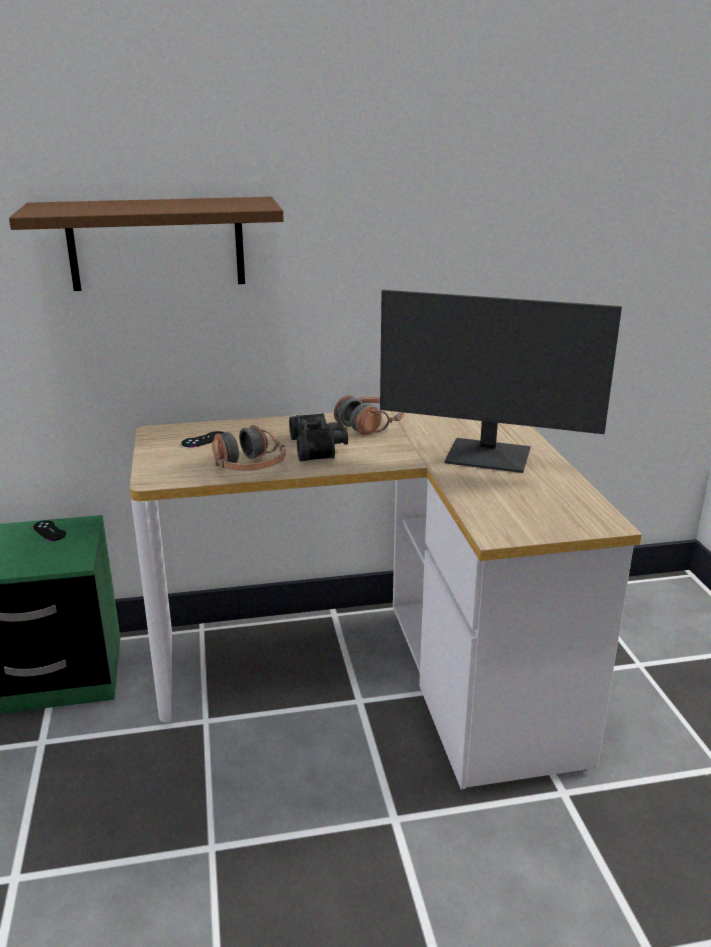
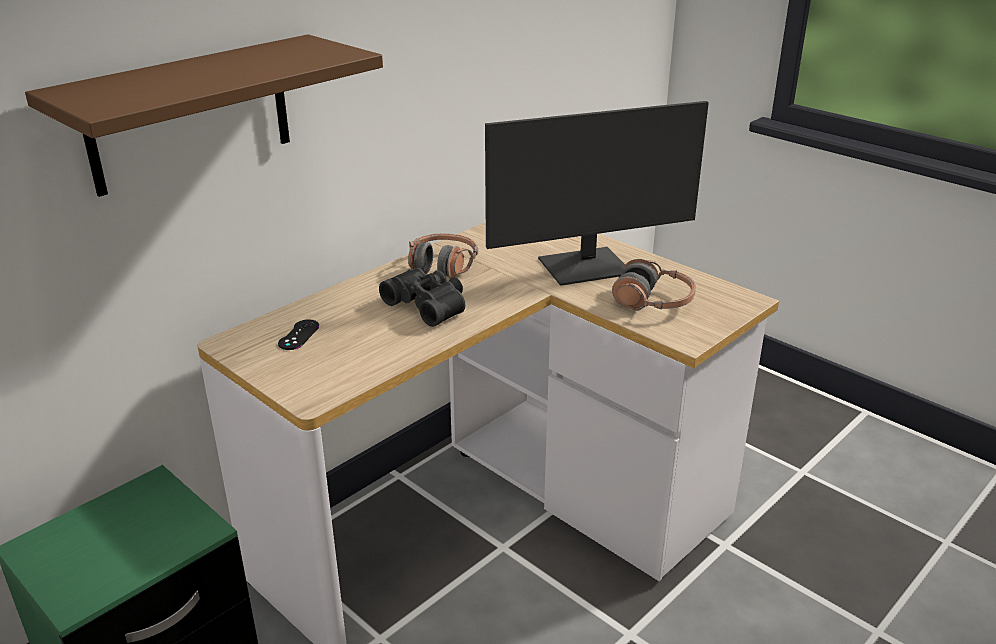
camera: 35 degrees left, 5 degrees up
(49, 531) = (120, 509): black game controller -> none
(249, 466) = (390, 349): headphones -> headphones (653, 302)

